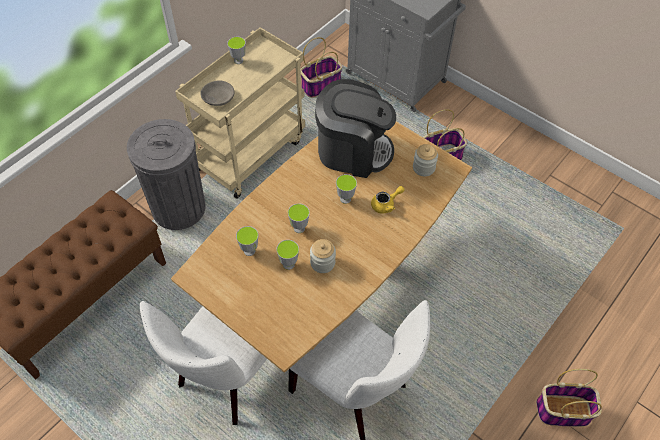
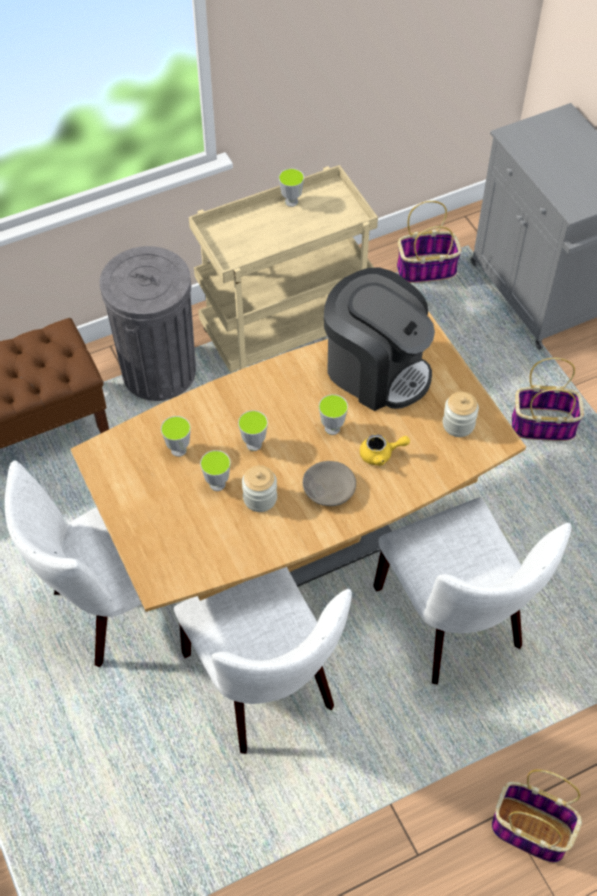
camera: 25 degrees right, 0 degrees up
(217, 97) = (240, 242): grey bowl -> grey bowl (328, 488)
(451, 300) = (454, 624): none -> white chair

